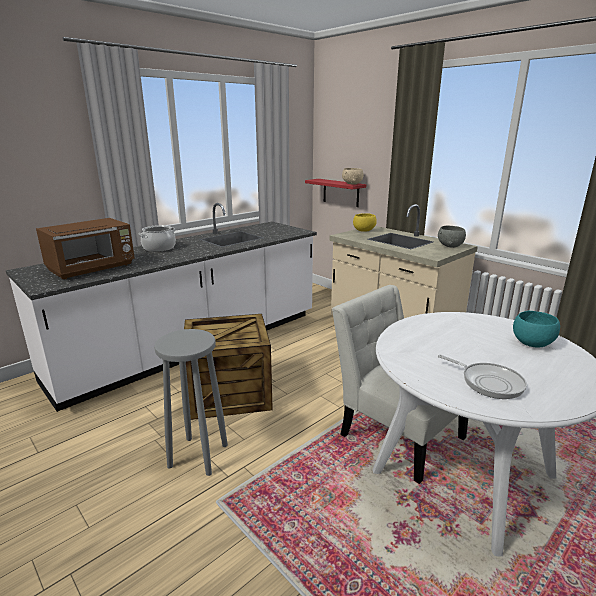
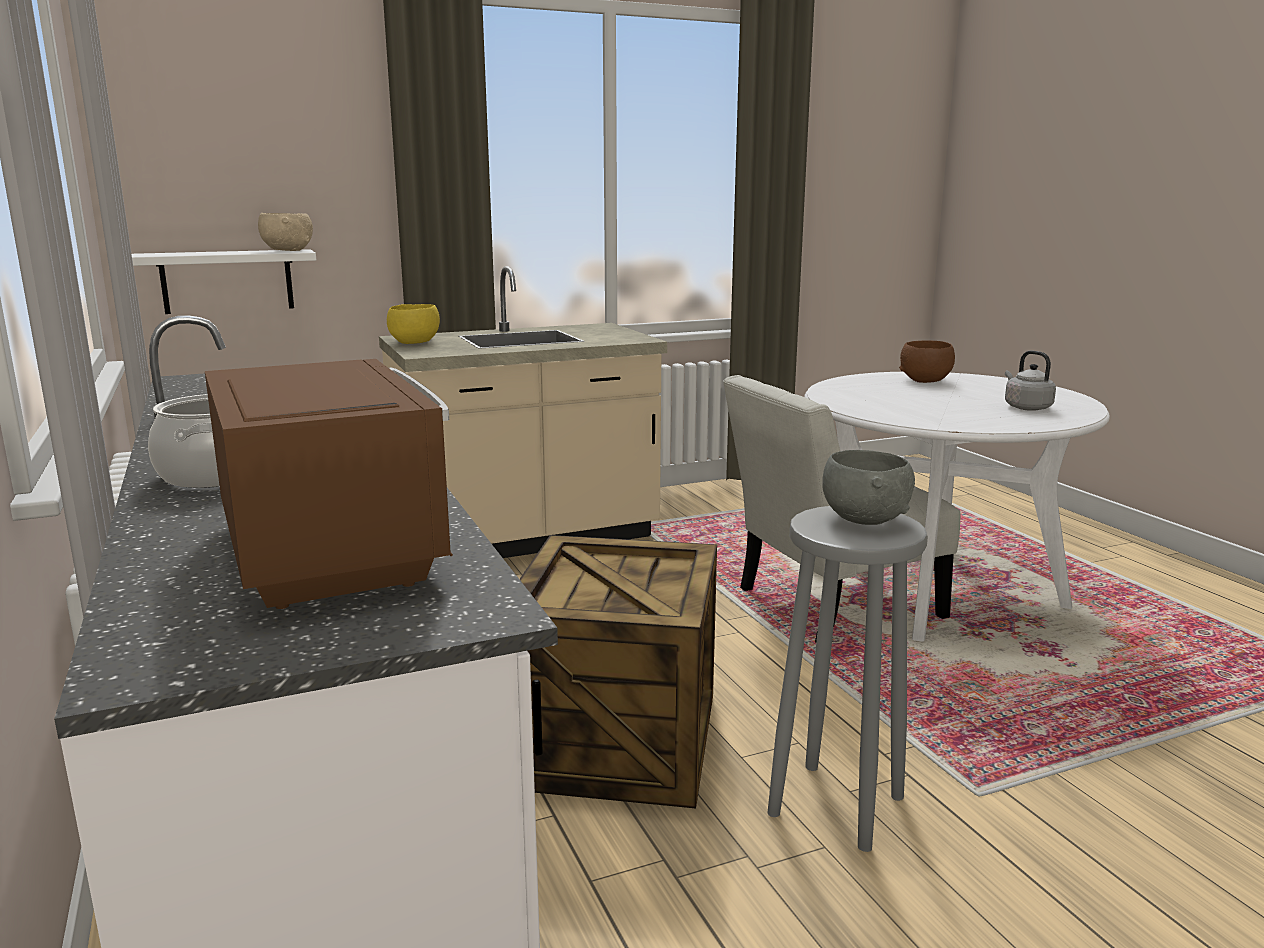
camera: 70 degrees left, 5 degrees down
(341, 192) = (227, 281): red shelf -> white shelf
(450, 246) = (595, 328): grey bowl -> grey bowl (864, 519)
(488, 382) = (1025, 407): frying pan -> grey kettle
(532, 343) = (926, 381): turquoise bowl -> brown bowl

